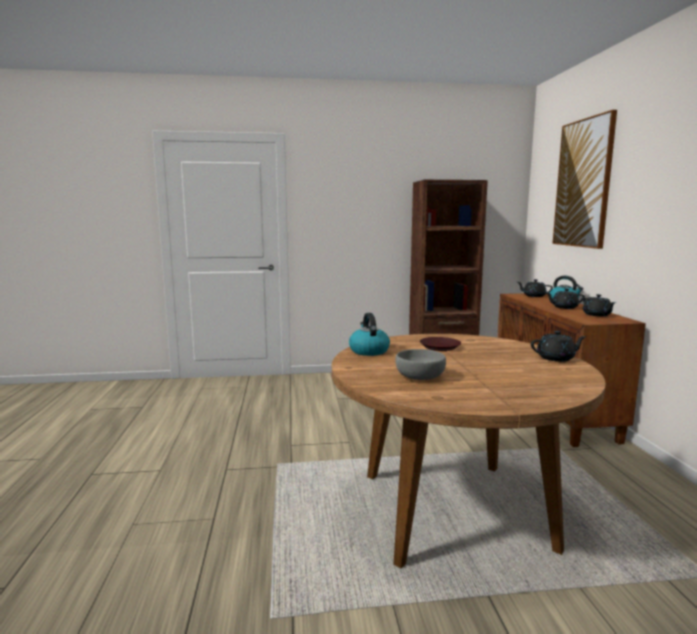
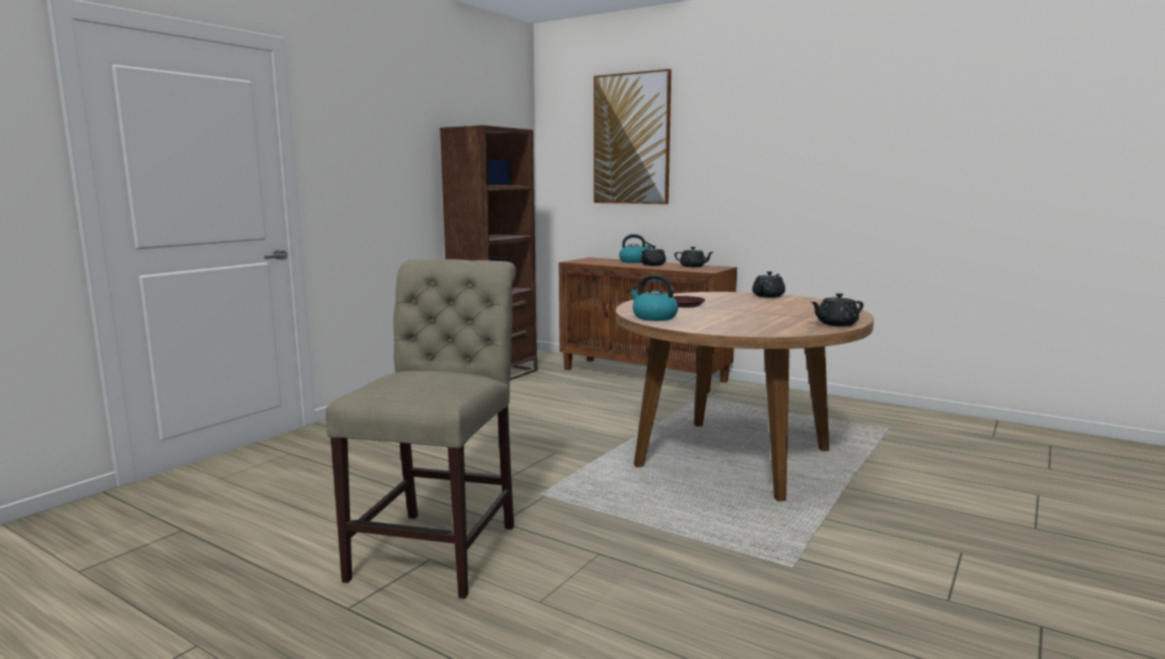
camera: 50 degrees left, 0 degrees up
(177, 466) = (441, 547): none -> beige chair
(420, 377) = (757, 321): grey bowl -> none
(533, 296) = (593, 260): black teapot -> black teapot (836, 324)

